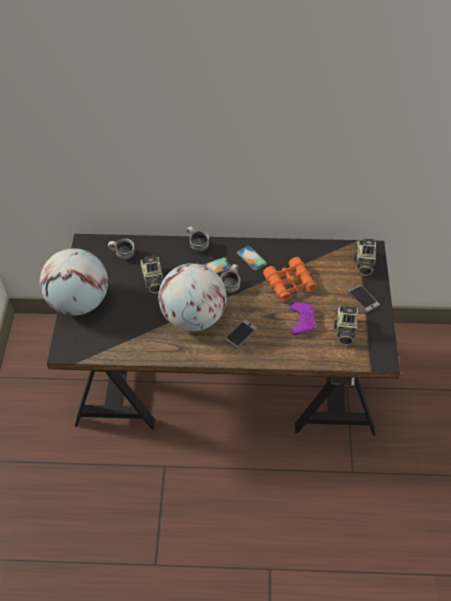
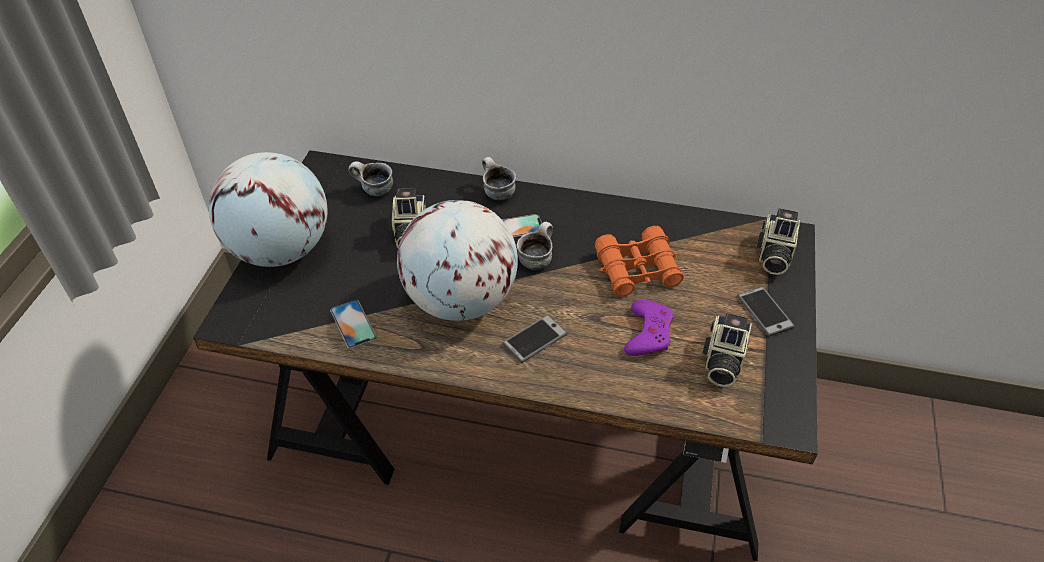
camera: 10 degrees right, 5 degrees down
(251, 258) = (581, 221): phone -> phone (353, 324)

